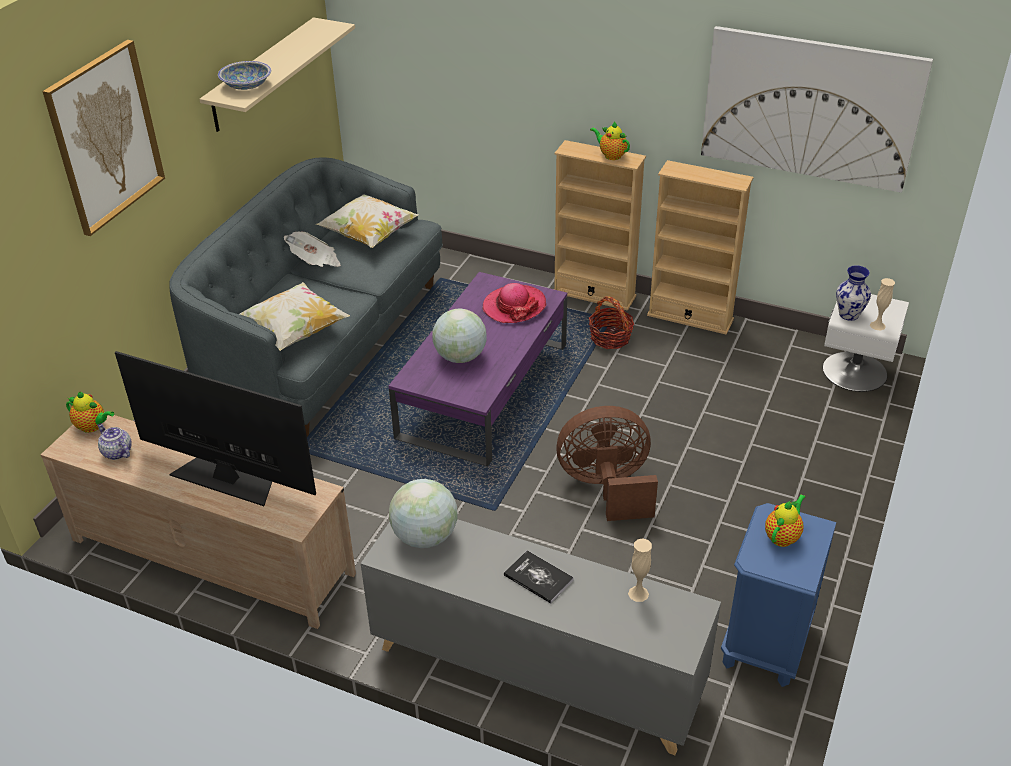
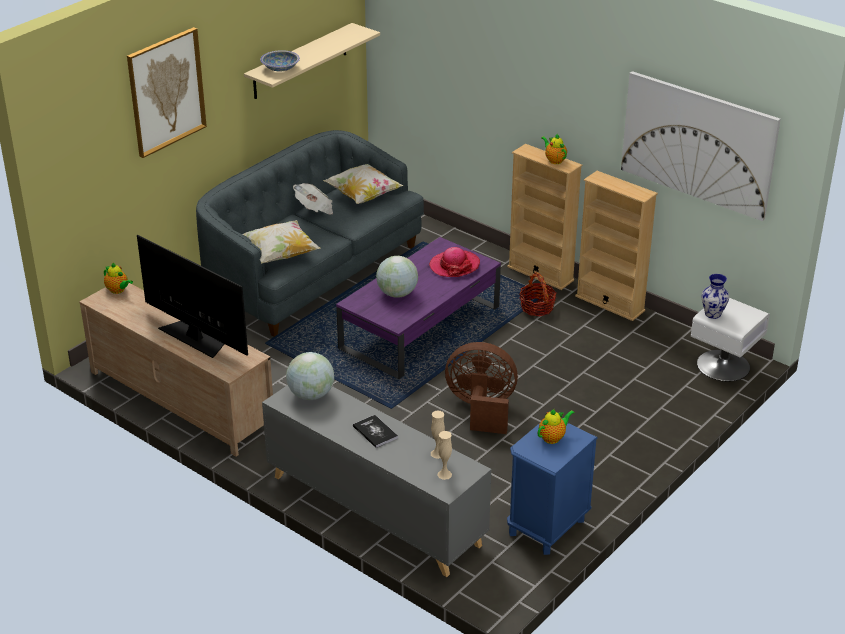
camera: 15 degrees right, 5 degrees down
(116, 452) = (128, 309): teapot -> none
(877, 325) = (731, 325): beige vase -> beige vase (444, 474)

